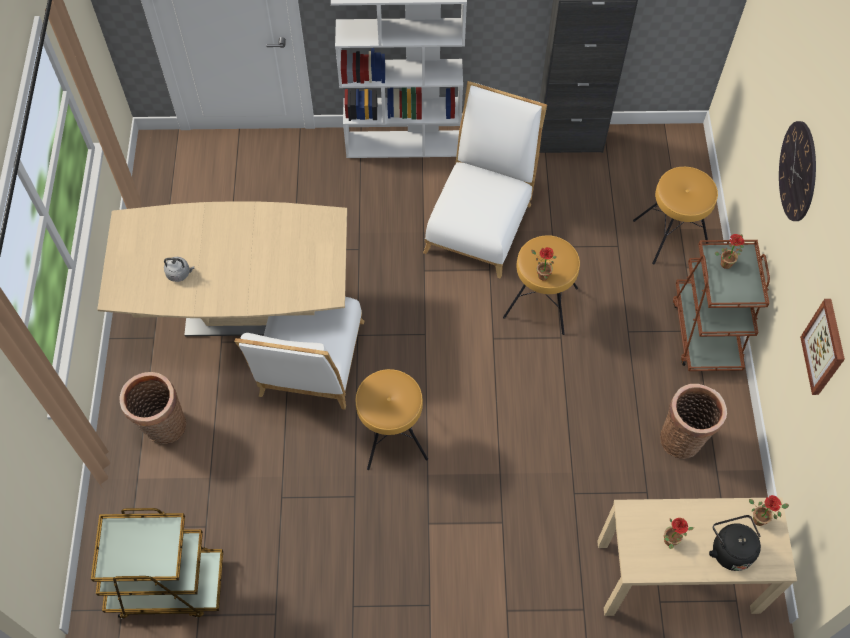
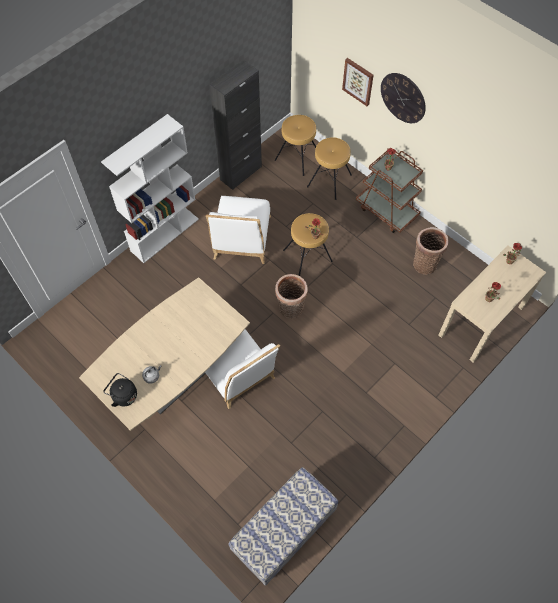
camera: 45 degrees left, 0 degrees up
(162, 427) = (198, 465): basket -> basket (290, 309)
(166, 585) = (284, 532): brown cart -> bench
(391, 434) = (308, 370): brown stool -> brown stool (297, 158)
(481, 222) = (241, 241): white chair -> white chair turned 150 degrees counterclockwise
(730, 549) = (512, 282): black kettle -> black kettle (123, 395)
(824, 347) = (483, 164): picture -> picture (358, 81)

